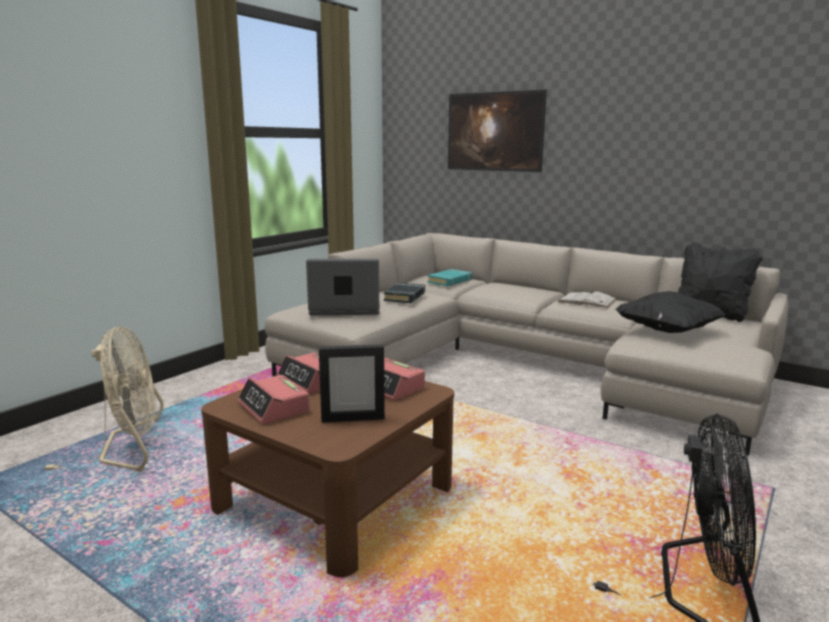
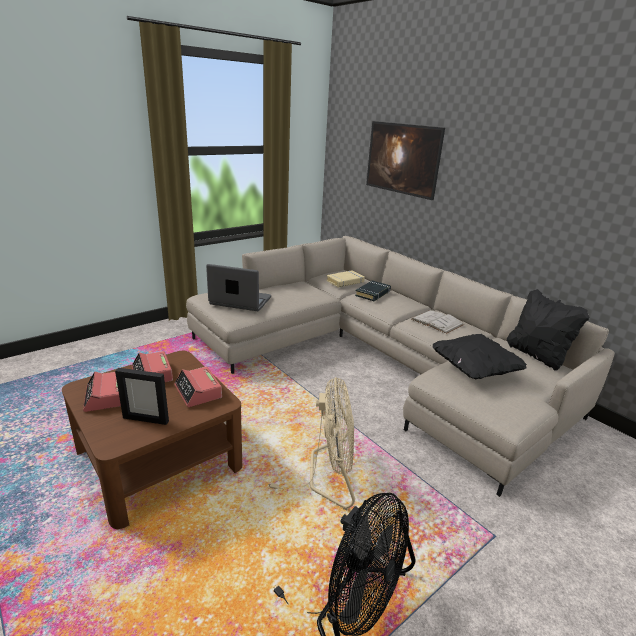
camera: 15 degrees right, 10 degrees up
(124, 448) = (61, 385): beige fan -> beige fan (325, 473)
(405, 297) = (295, 294): black book -> black book (373, 293)
(450, 281) = (345, 281): turquoise book -> beige book

